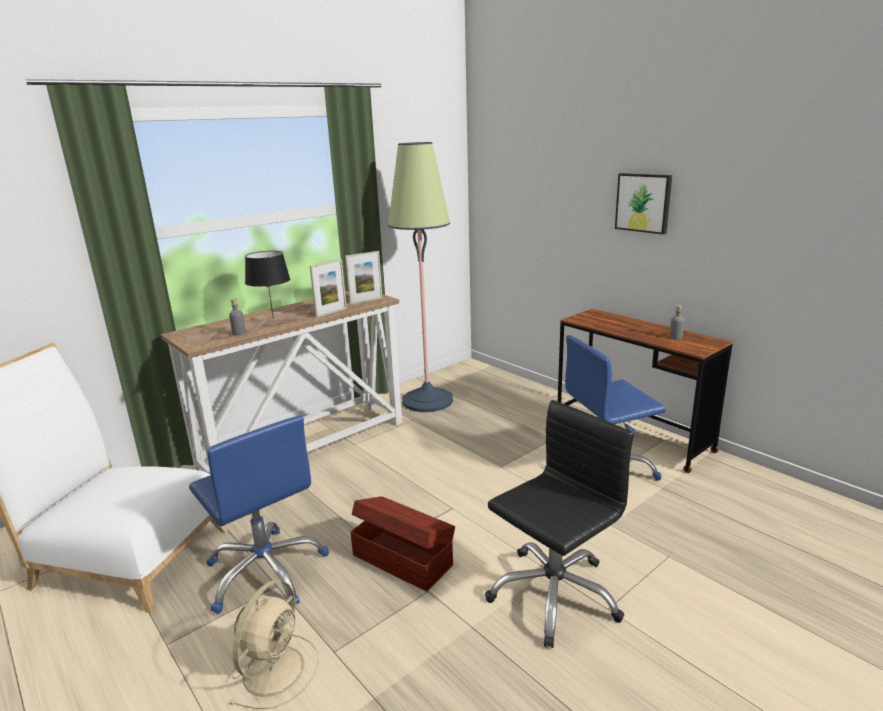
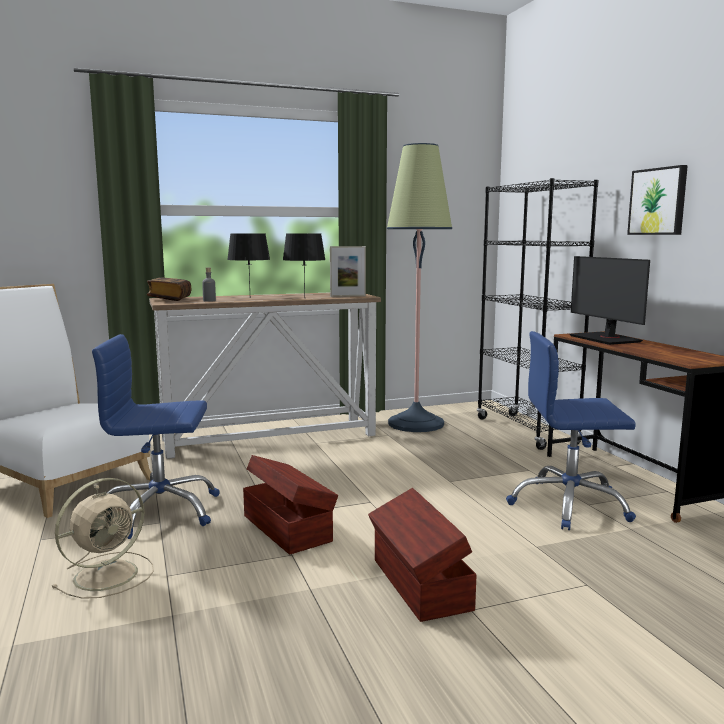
camera: 20 degrees right, 10 degrees down
(189, 334) = (170, 299): none -> book
(266, 571) = (160, 511): blue office chair -> blue office chair turned 105 degrees clockwise
(331, 313) = (305, 298): picture frame -> black table lamp
(523, 392) = (526, 431): none -> black bookcase
(553, 594) = (419, 585): black office chair -> brown storage box
(606, 322) = (605, 339): none -> monitor
(675, 337) = (676, 353): grey bottle -> none

